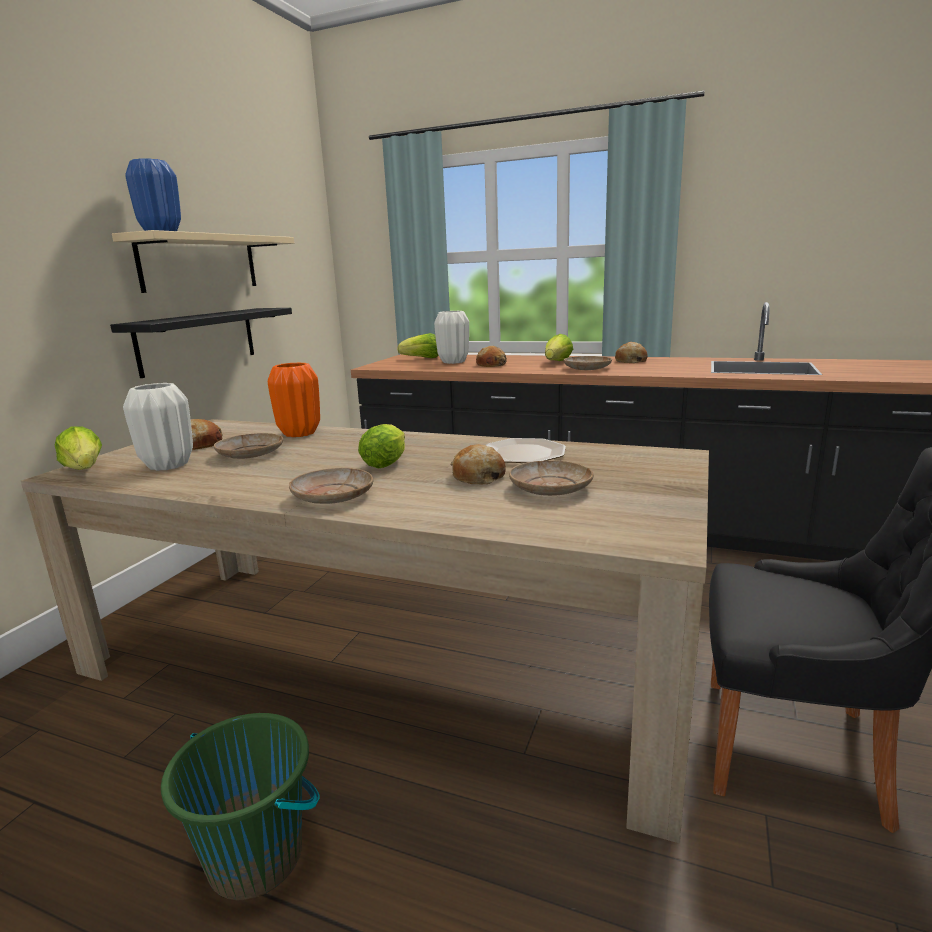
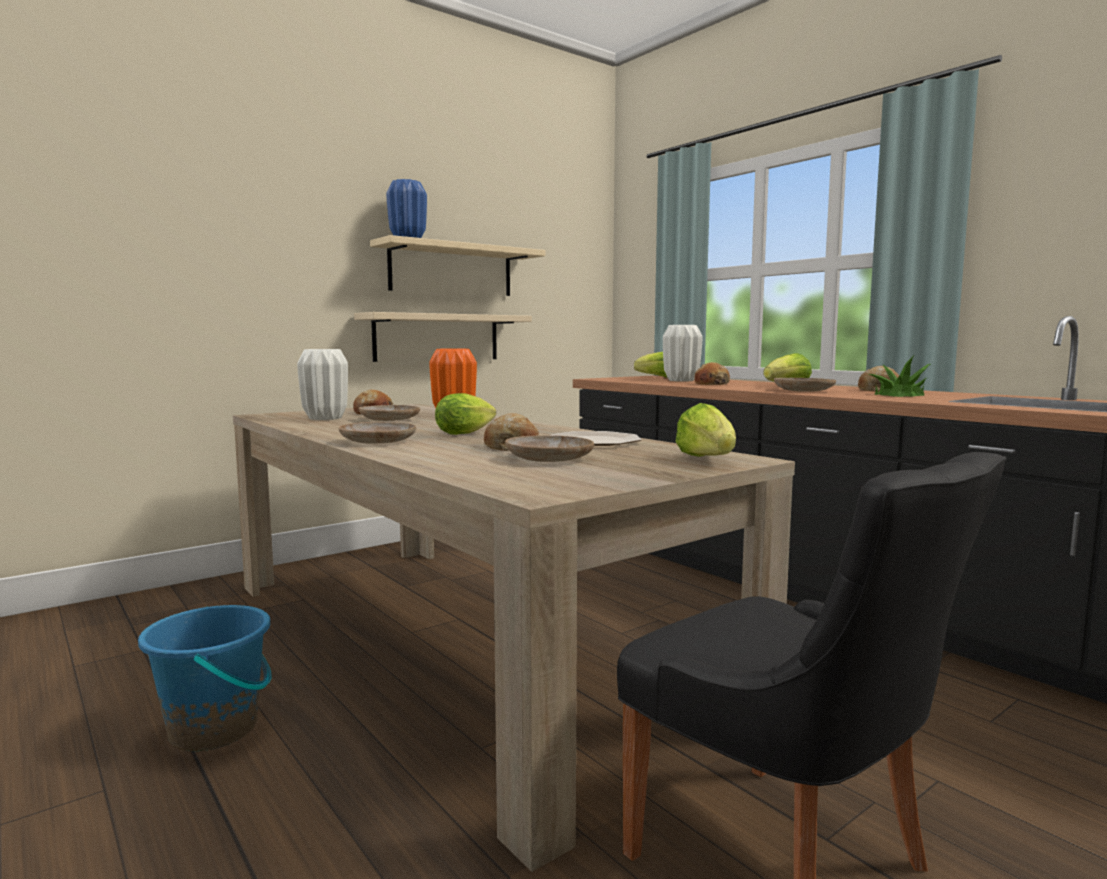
camera: 30 degrees right, 10 degrees down
(85, 470) = (275, 415): lettuce -> lettuce (707, 460)
(198, 340) = (437, 337): black shelf -> beige shelf
(257, 856) = (214, 729): green bucket -> blue bucket
(660, 366) = (900, 394): none -> potted plant

